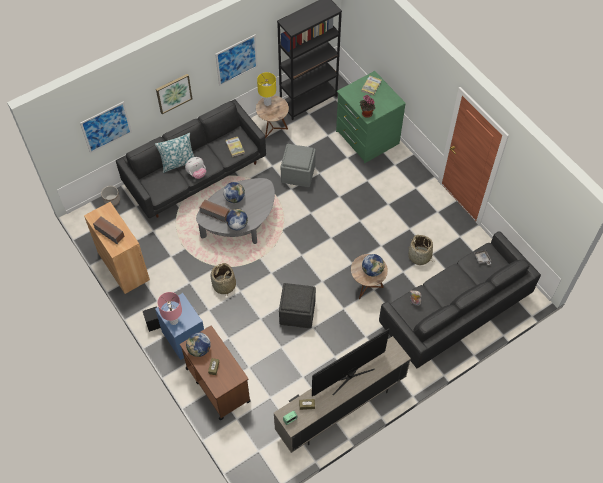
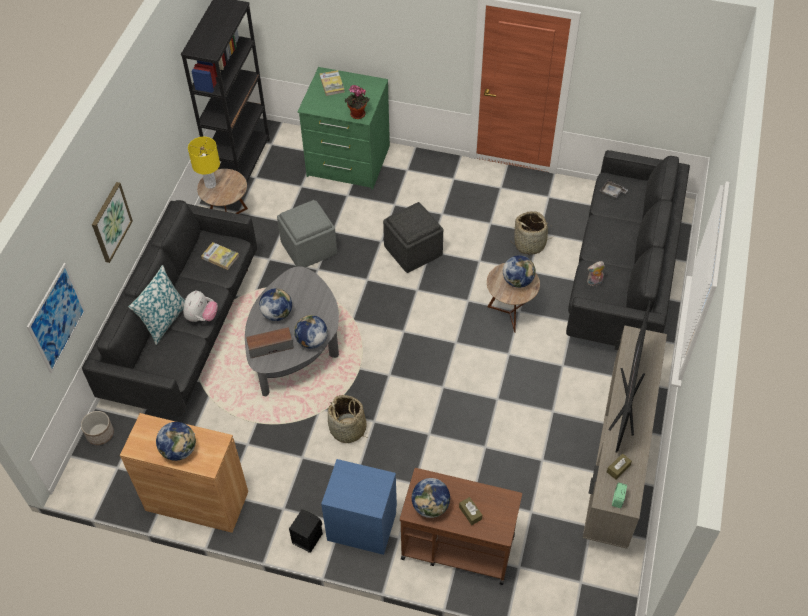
camera: 40 degrees left, 5 degrees down
(110, 232) = (179, 450): speaker -> globe
(173, 321) = (360, 500): pink table lamp -> none
(236, 60) = (156, 136): picture -> none
(297, 312) = (463, 395): grey ottoman -> grey ottoman (413, 250)

